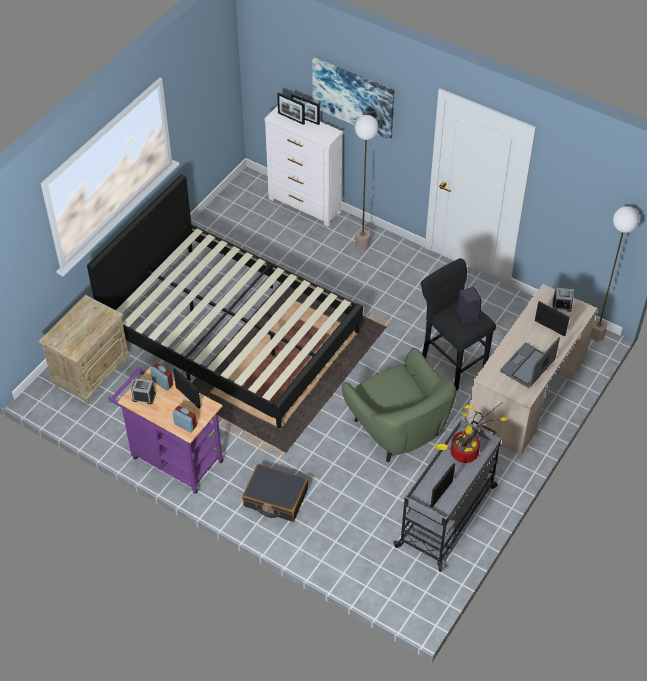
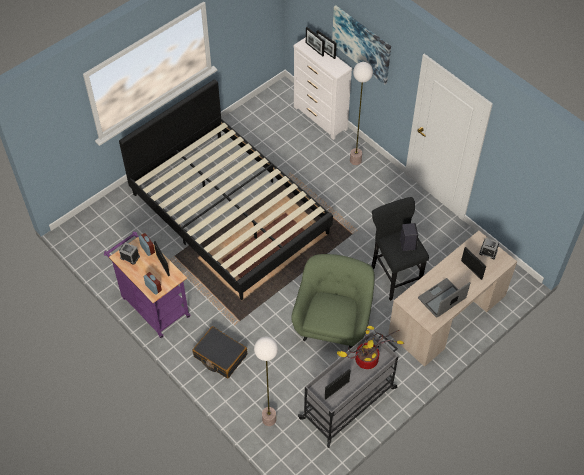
camera: 15 degrees right, 5 degrees up
(92, 373) = (114, 222): beige nightstand -> none
(397, 430) = (333, 322): green armchair -> green armchair turned 150 degrees counterclockwise
(597, 335) = (521, 278): floor lamp -> floor lamp (269, 419)

